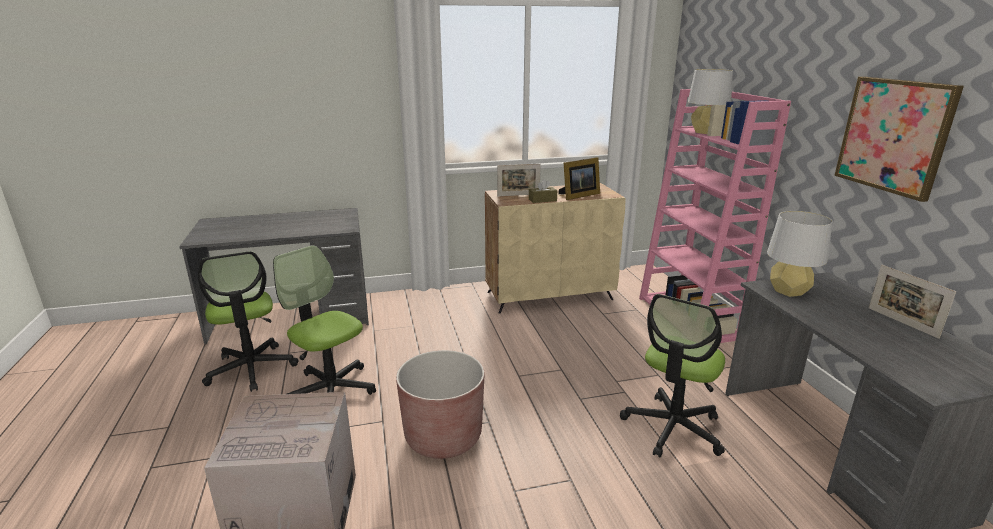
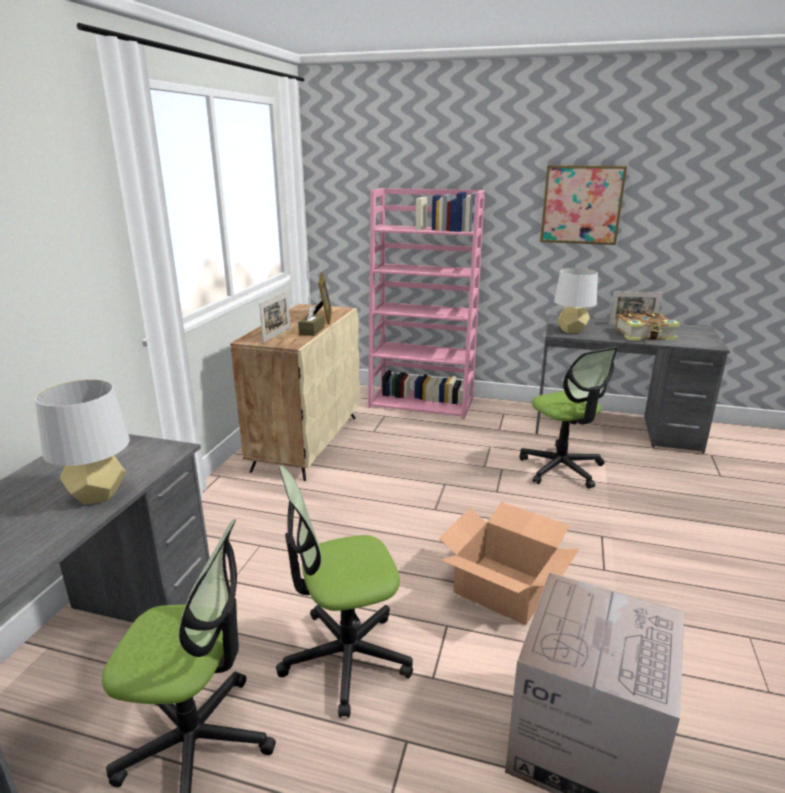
camera: 60 degrees left, 0 degrees up
(443, 436) = (503, 587): brown planter -> cardboard box
(704, 132) = (405, 228): grey table lamp -> grey table lamp (98, 495)
(868, 335) = (645, 335): none -> book

